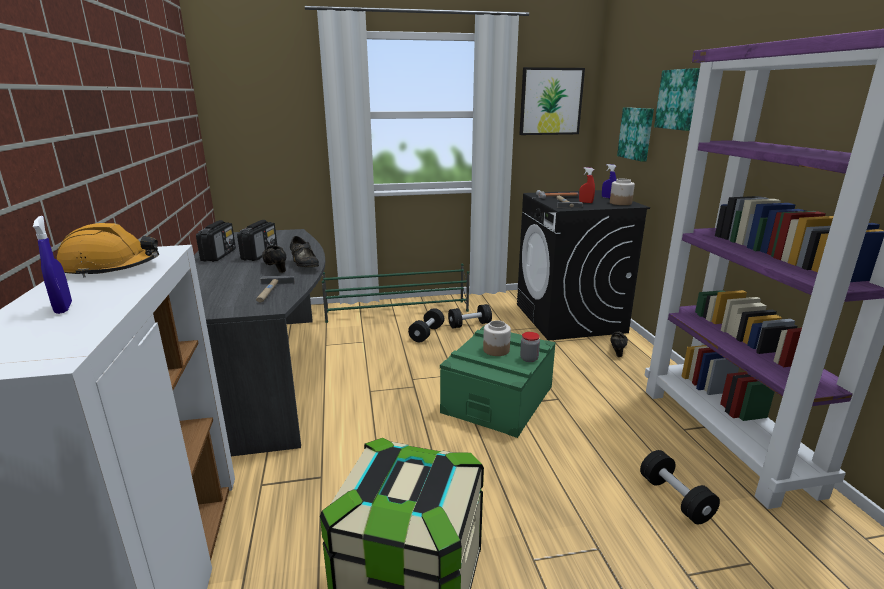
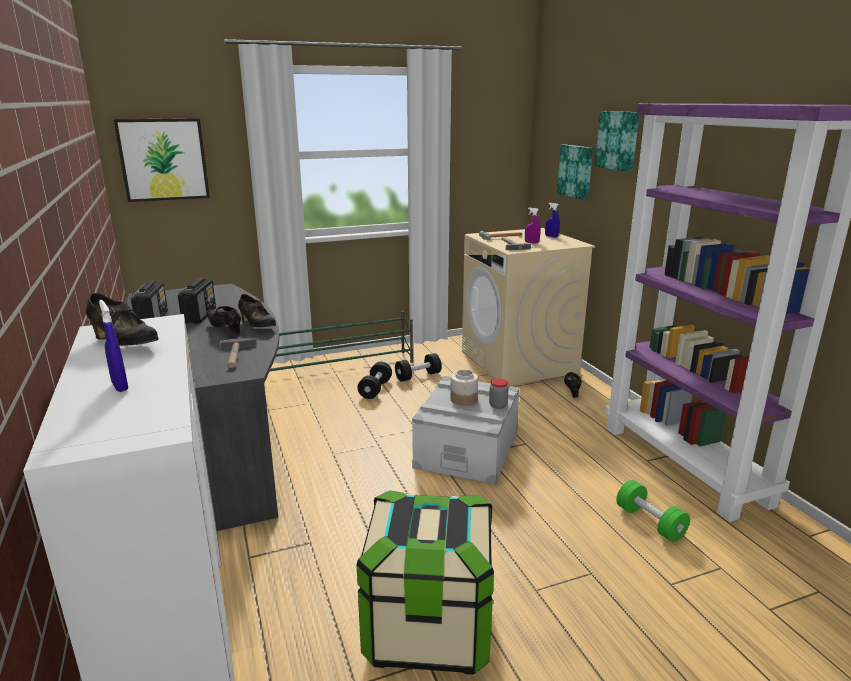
camera: 10 degrees left, 0 degrees up
(111, 268) = (124, 344): orange hard hat -> black shoe
(498, 399) = (467, 449): green storage box -> grey storage box
(550, 101) = (485, 137): picture -> picture (163, 159)
(569, 318) = (519, 362): black washing machine -> beige washing machine
(585, 202) = (531, 243): red spray bottle -> purple spray bottle
(621, 203) = (566, 242): jar -> none
(675, 498) = (650, 522): black dumbbell -> green dumbbell

